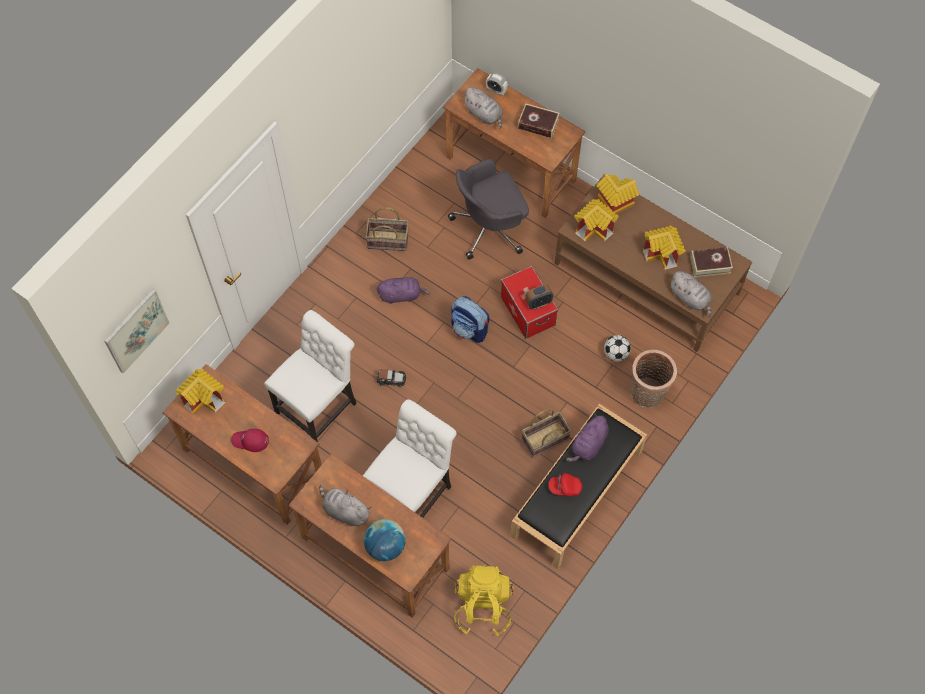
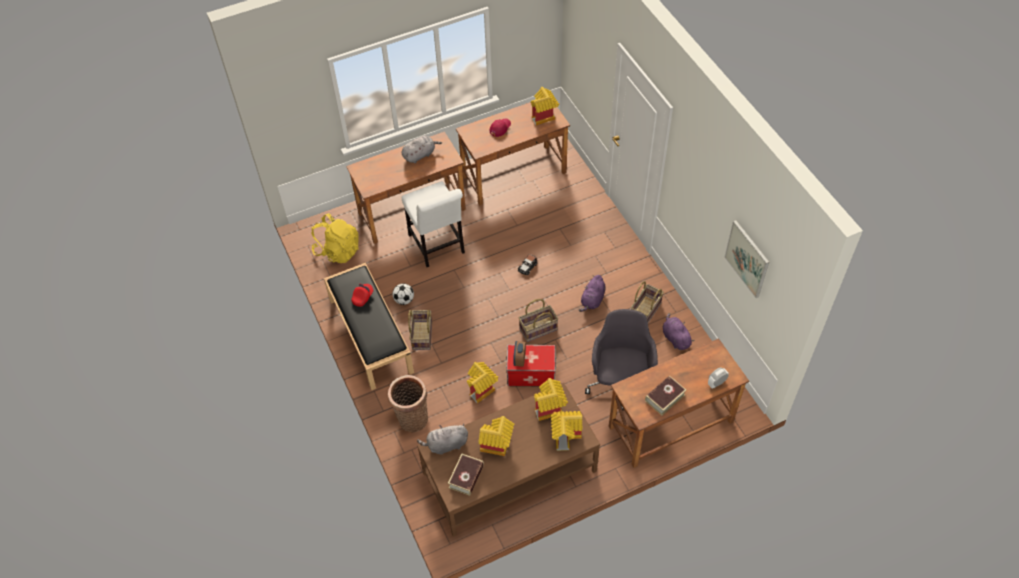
camera: 120 degrees right, 10 degrees down
(136, 330) = (579, 47): picture -> picture (747, 258)
(319, 406) = (533, 221): white chair -> none
(385, 546) = (383, 165): globe -> none
(470, 329) = (538, 330): backpack -> basket
(484, 114) = (695, 363): grey plush toy -> none
(574, 346) = (482, 390): none -> toy house
(588, 445) = (382, 326): purple plush toy -> purple plush toy (675, 338)
(616, 354) = (458, 414): football -> football (404, 300)

